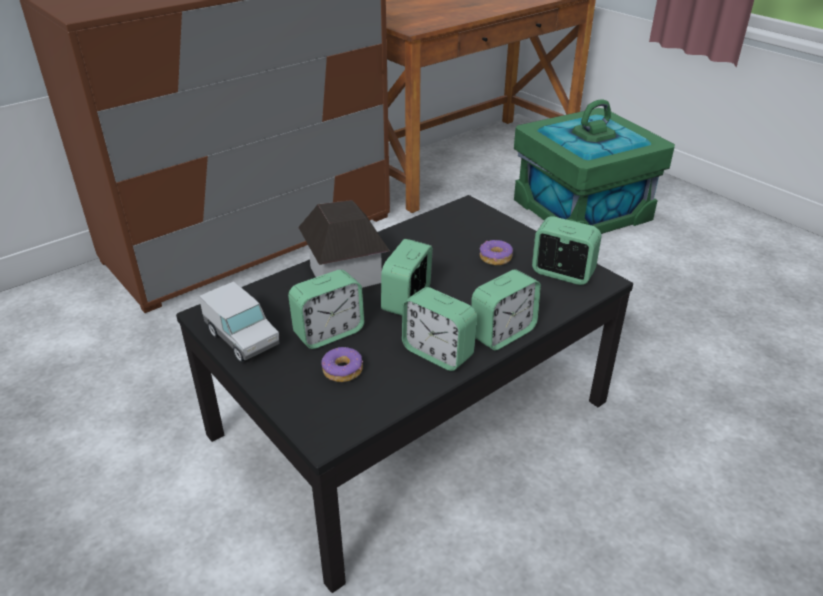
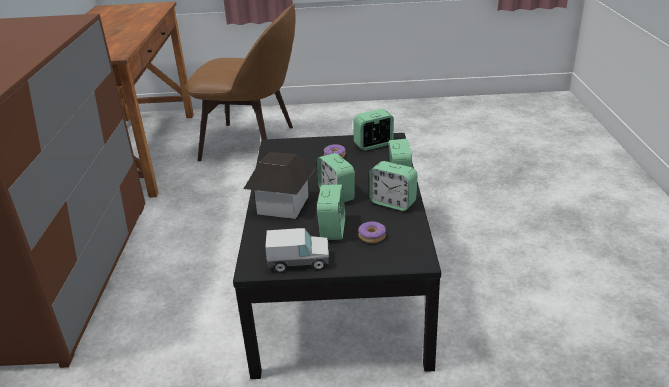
camera: 50 degrees left, 5 degrees down
(438, 353) = (393, 202): alarm clock -> alarm clock turned 45 degrees clockwise
(582, 210) = (252, 143): green storage box -> brown chair

